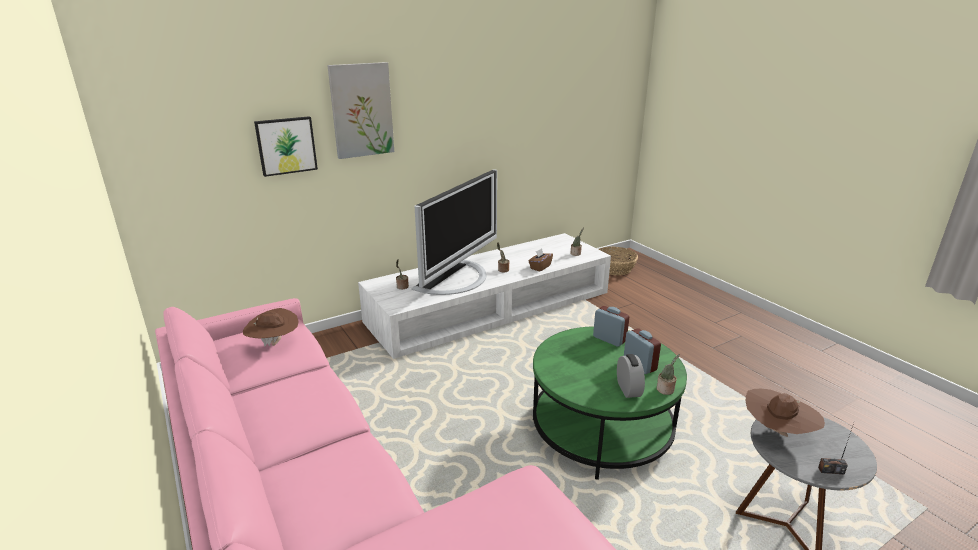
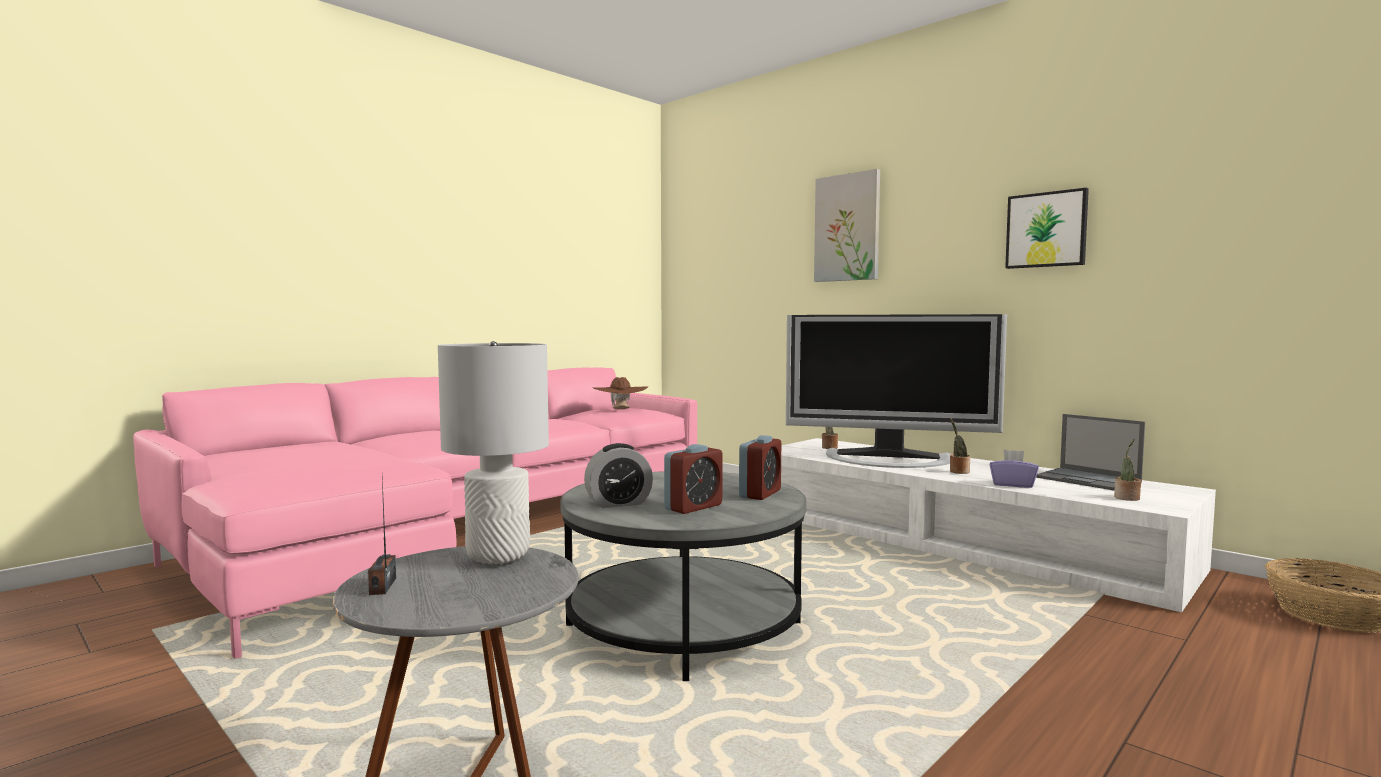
camera: 75 degrees right, 20 degrees down
(286, 145) = (773, 264): picture -> picture (1046, 230)
(537, 248) = (1088, 480): none -> laptop
(540, 267) = (1012, 484): brown tissue box -> purple tissue box
(601, 430) = (683, 625): green coffee table -> grey coffee table
(666, 390) = (626, 519): potted plant -> none
(777, 433) = (498, 558): brown hat -> grey table lamp

